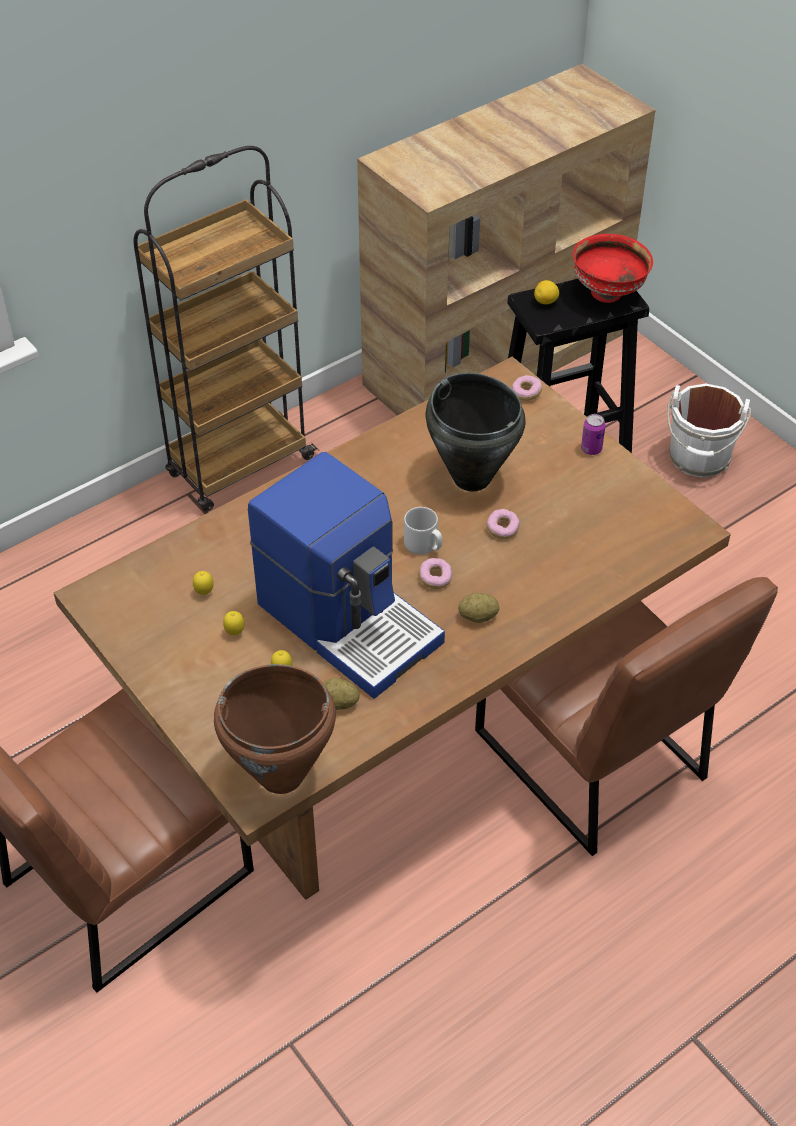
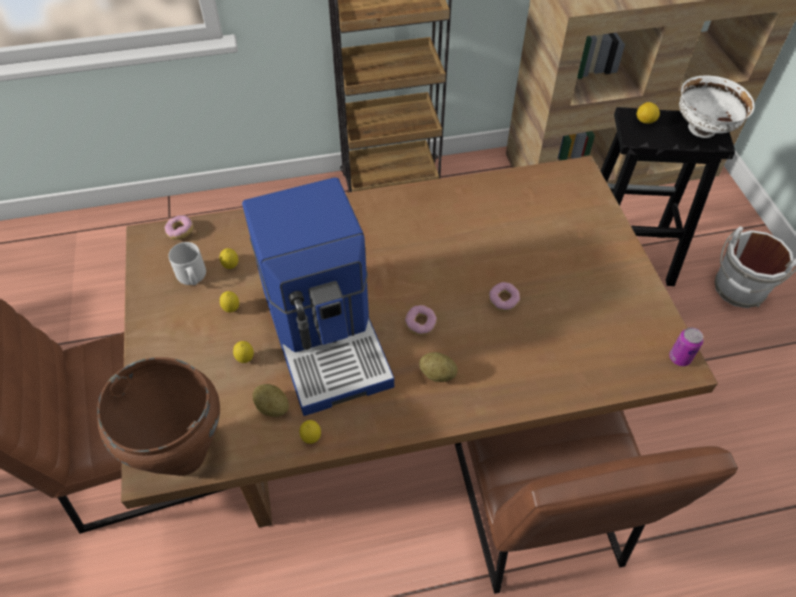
camera: 25 degrees right, 5 degrees up
(394, 714) = (311, 438): none -> lemon
(424, 545) = (428, 291): grey mug -> grey mug (192, 277)
(472, 477) = (502, 246): black cooking pot -> none
(526, 393) = (587, 189): donut -> donut (180, 232)
(591, 449) = (620, 256): can -> can (679, 358)
(608, 293) = (703, 129): red bowl -> white bowl

